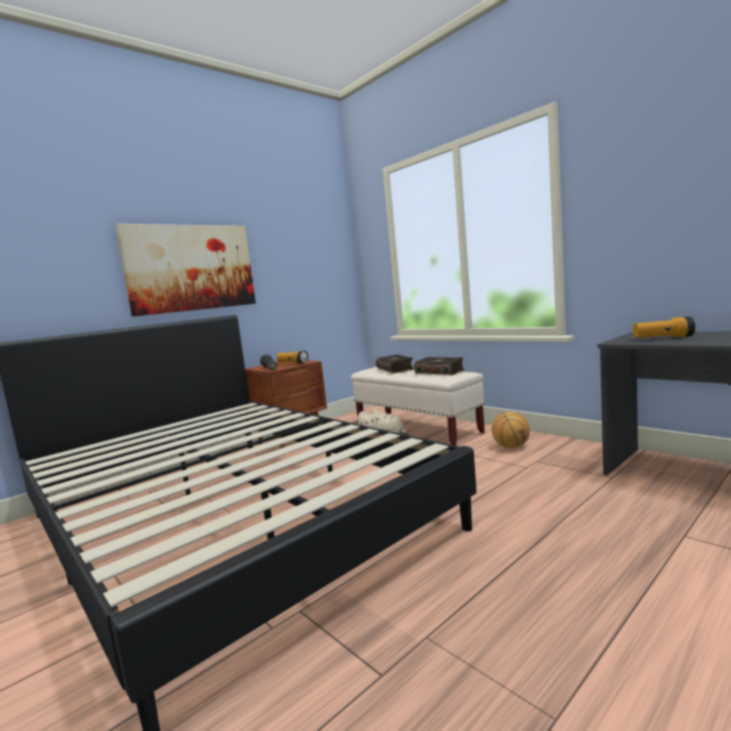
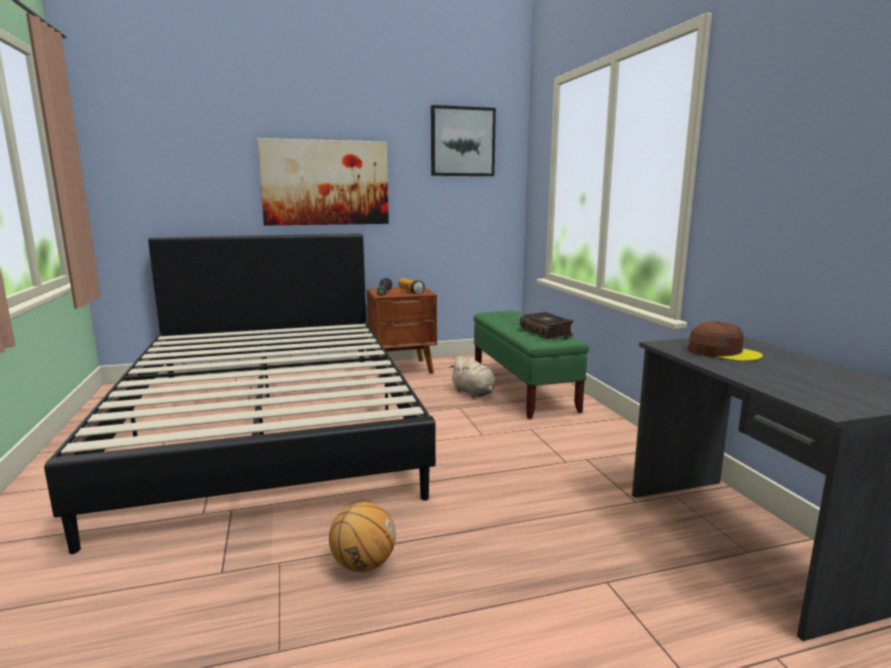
camera: 25 degrees right, 5 degrees up
(306, 225) = (462, 142): none -> picture
(395, 369) = (516, 318): book -> none
(417, 429) = (523, 390): beige bench -> green bench
(511, 447) = (585, 436): basketball -> basketball (363, 565)
(663, 338) = (722, 352): flashlight -> brown cap

